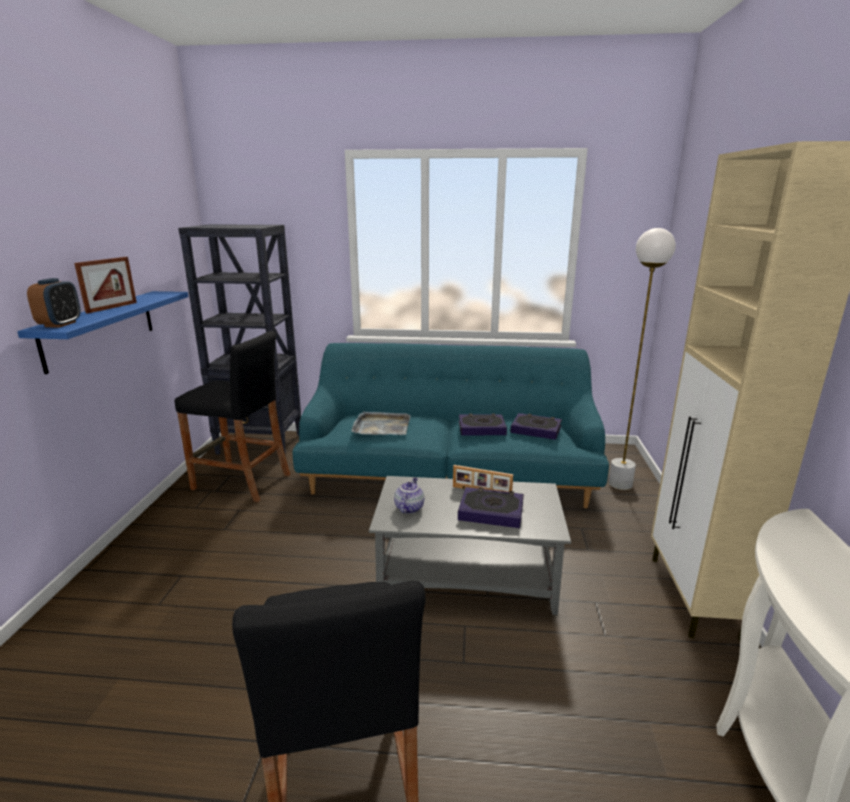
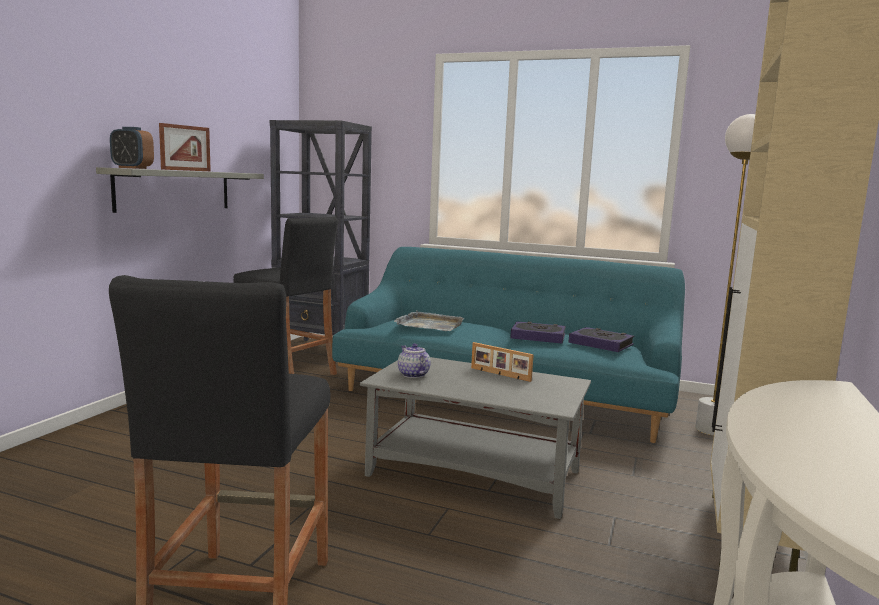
camera: 15 degrees right, 10 degrees down
(60, 324) = (132, 168): alarm clock -> alarm clock turned 90 degrees clockwise
(100, 328) = (175, 190): blue shelf -> grey shelf
(409, 507) = (412, 374): teapot -> teapot turned 60 degrees counterclockwise
(491, 511) = (498, 387): book -> none

